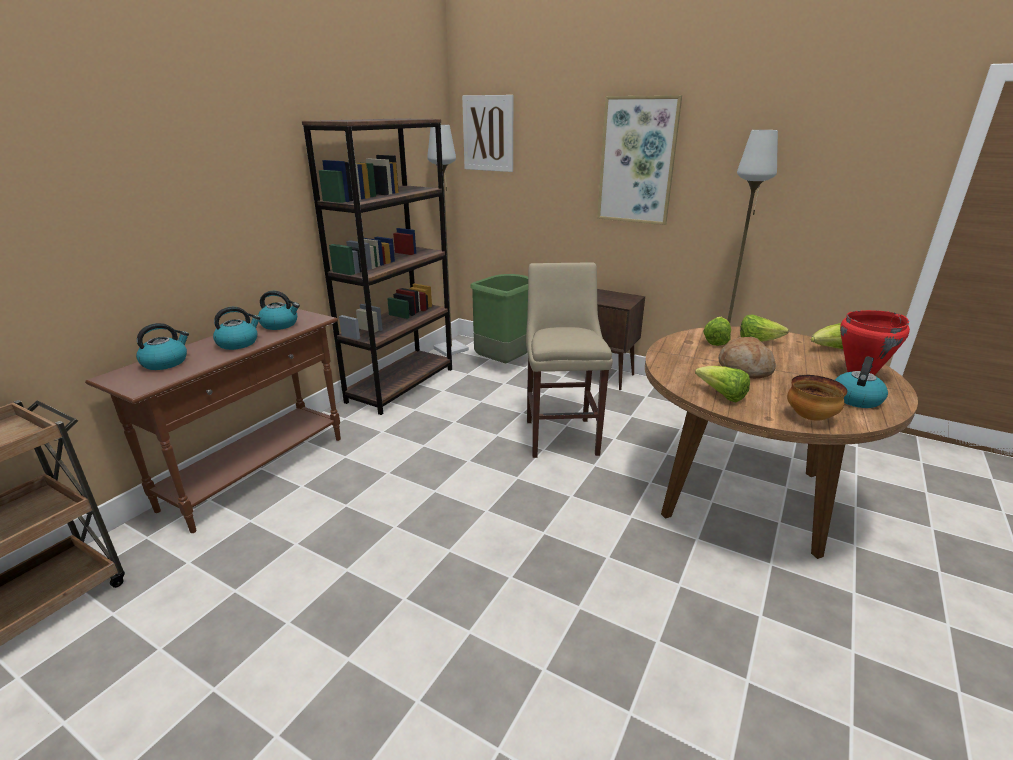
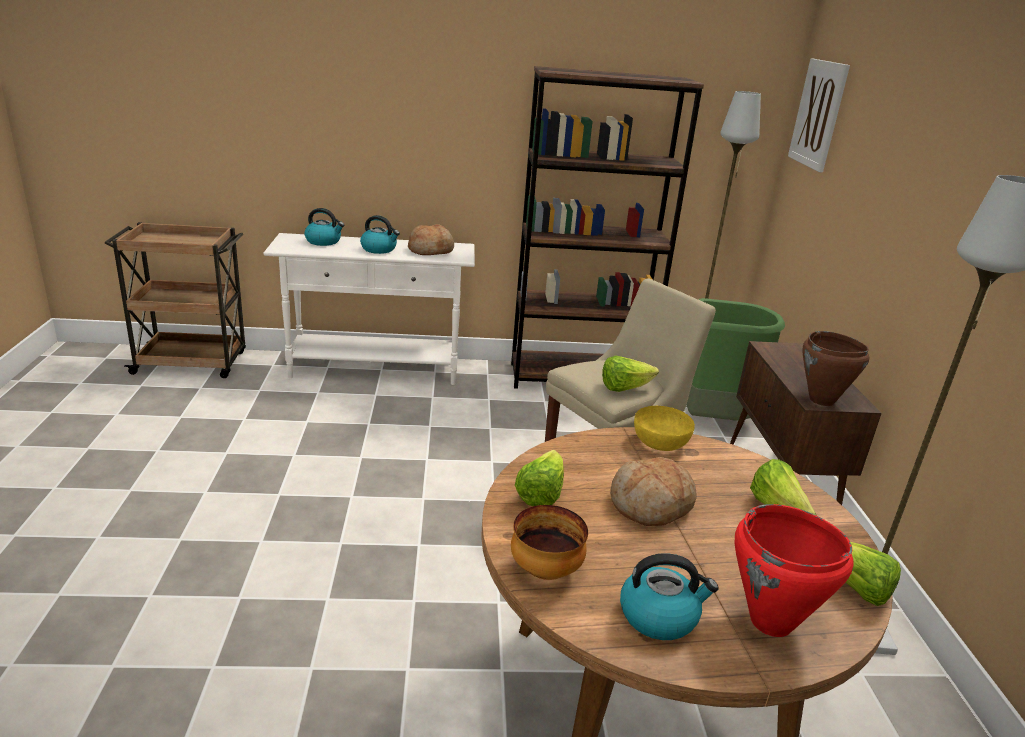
camera: 55 degrees right, 0 degrees up
(258, 472) = (375, 370): brown console table -> white console table
(280, 324) = (431, 250): kettle -> bread
(623, 302) = (821, 400): none -> brown cooking pot
(637, 161) = (932, 194): picture -> none
(674, 346) = (661, 443): none -> yellow bowl
(715, 341) = (725, 472): lettuce -> lettuce (624, 388)

